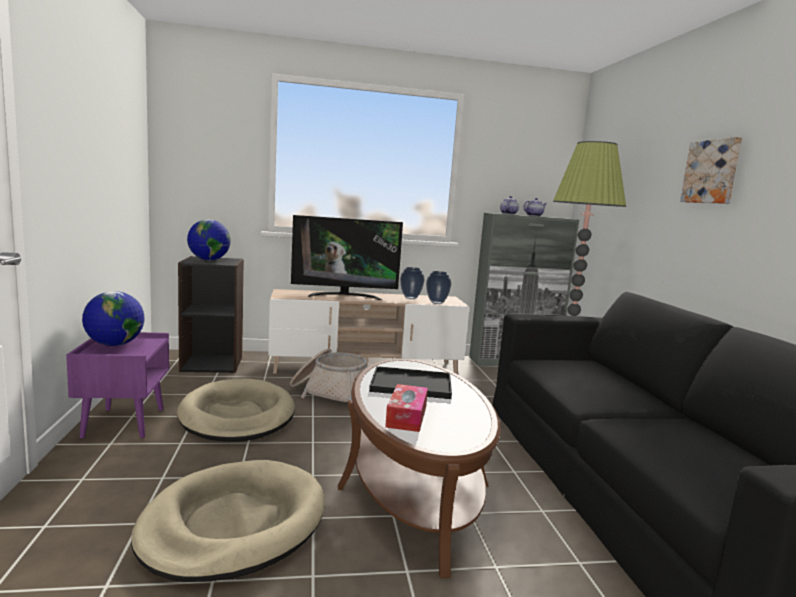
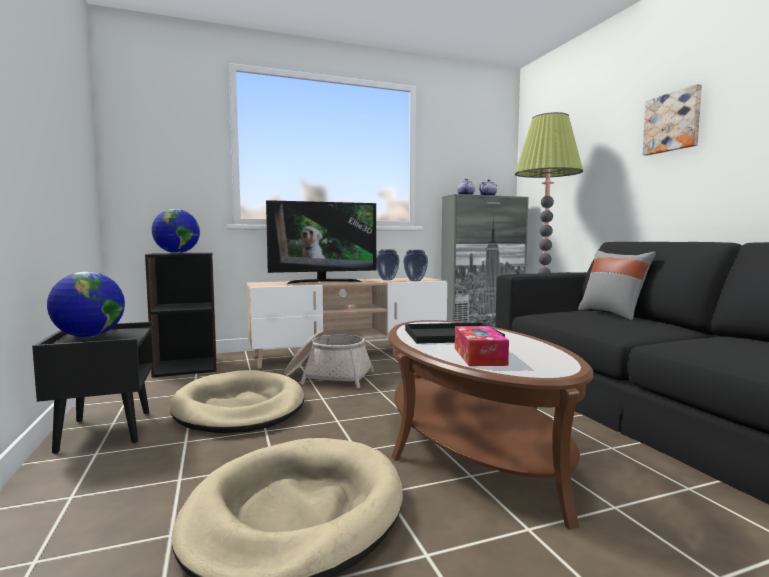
camera: 10 degrees left, 5 degrees down
(123, 422) = (104, 430): purple nightstand -> black nightstand
(608, 372) = (613, 314): none -> grey pillow

